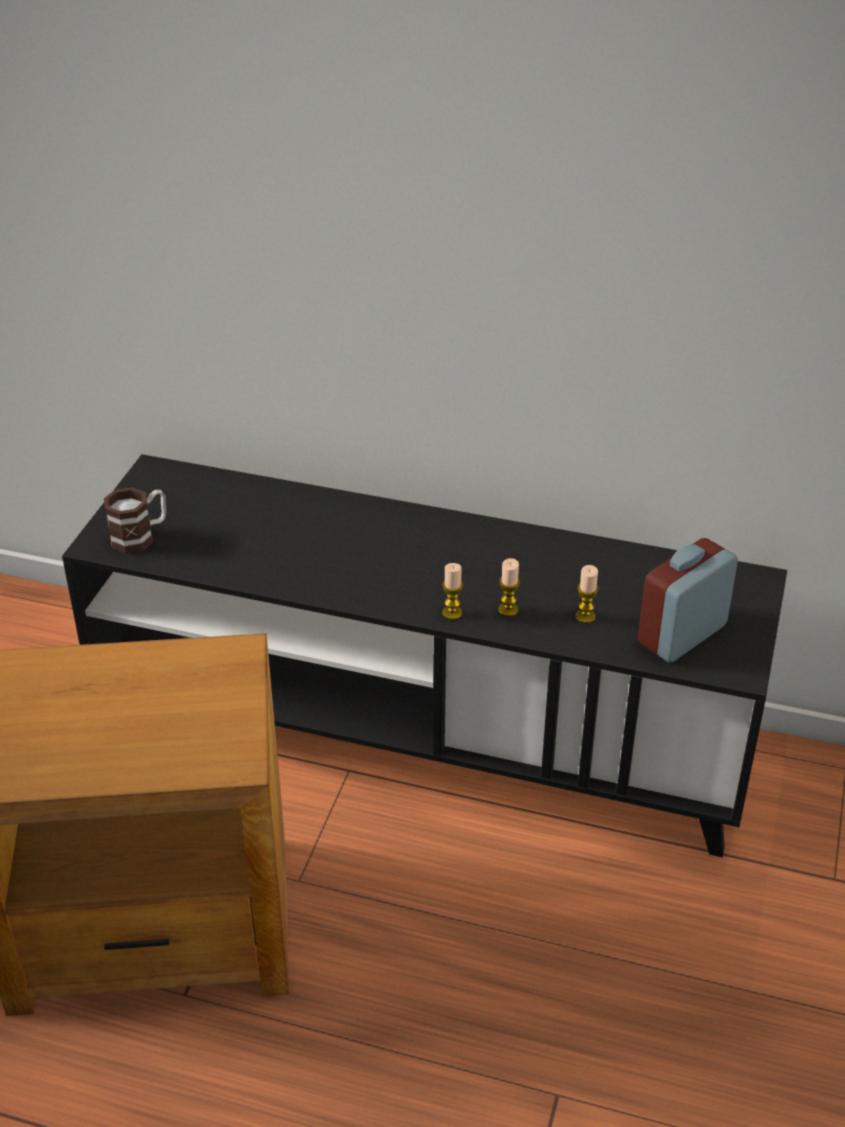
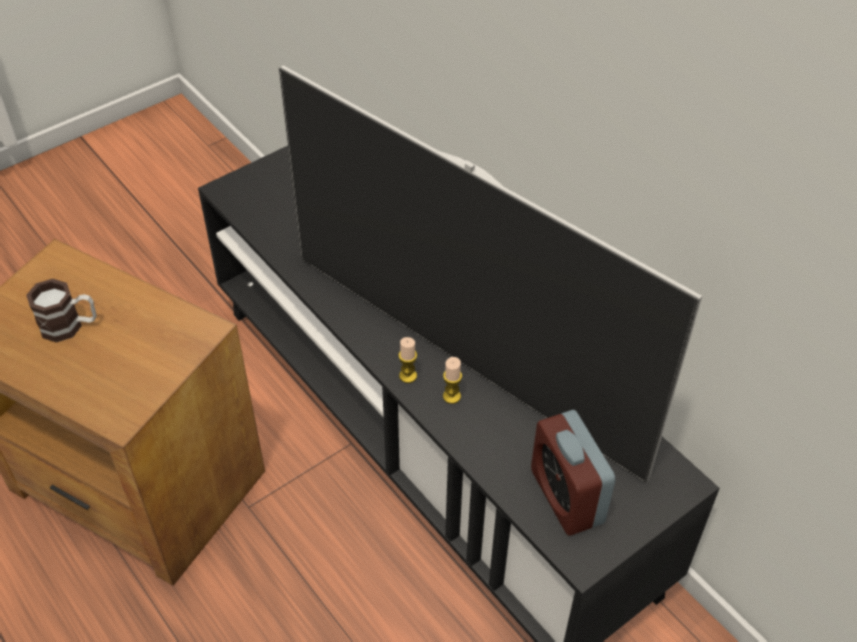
camera: 35 degrees right, 10 degrees up
(140, 536) = (259, 197): mug -> mug (70, 326)
(487, 578) = (462, 360): none -> television
(585, 616) = (505, 436): candle -> none
(682, 634) = (566, 496): alarm clock -> alarm clock turned 105 degrees counterclockwise

